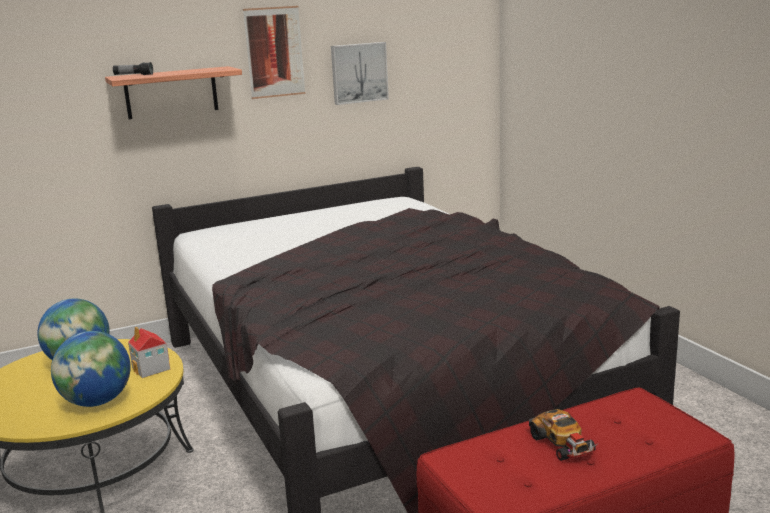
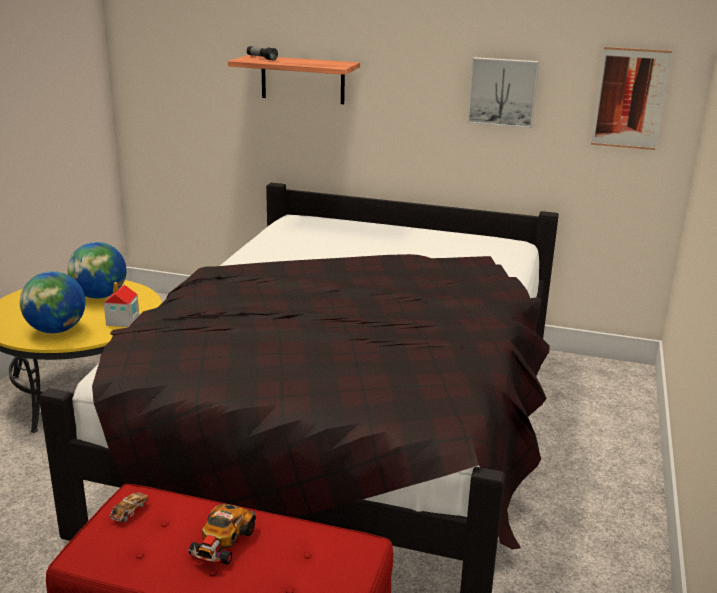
camera: 40 degrees right, 5 degrees up
(274, 52) = (409, 55): picture -> picture (630, 98)
(466, 466) = (129, 512): none -> toy car

